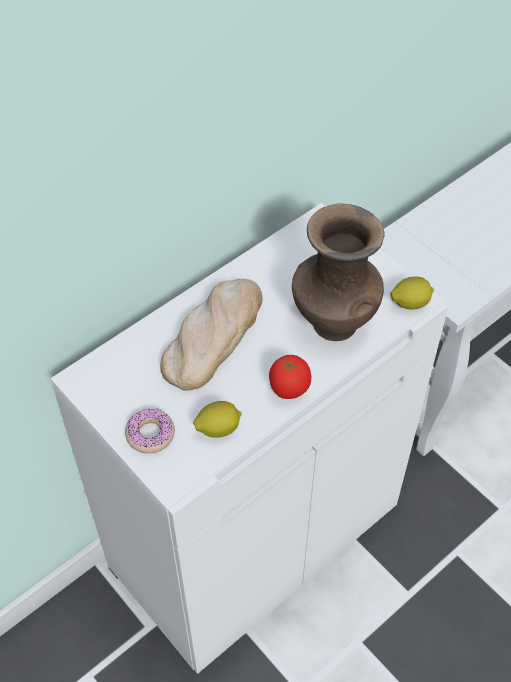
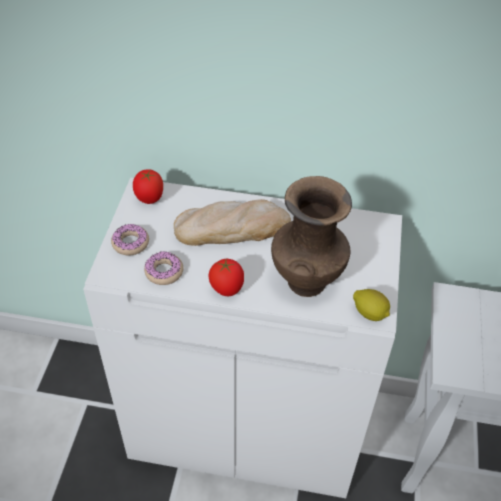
camera: 50 degrees right, 5 degrees down
(103, 380) = (149, 199): none -> tomato
(218, 428) = (164, 272): lemon -> donut

